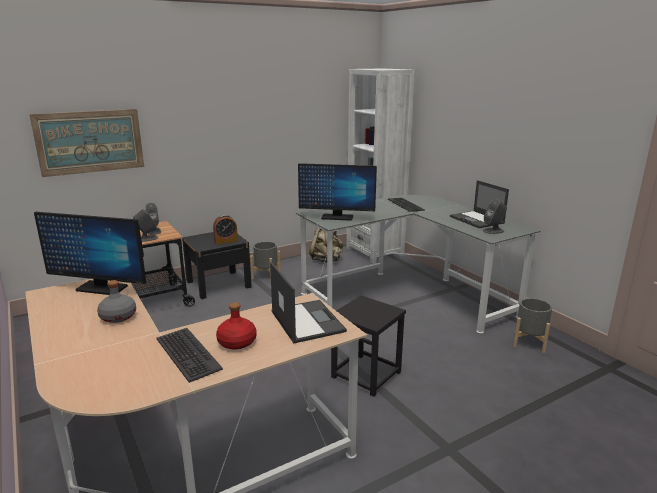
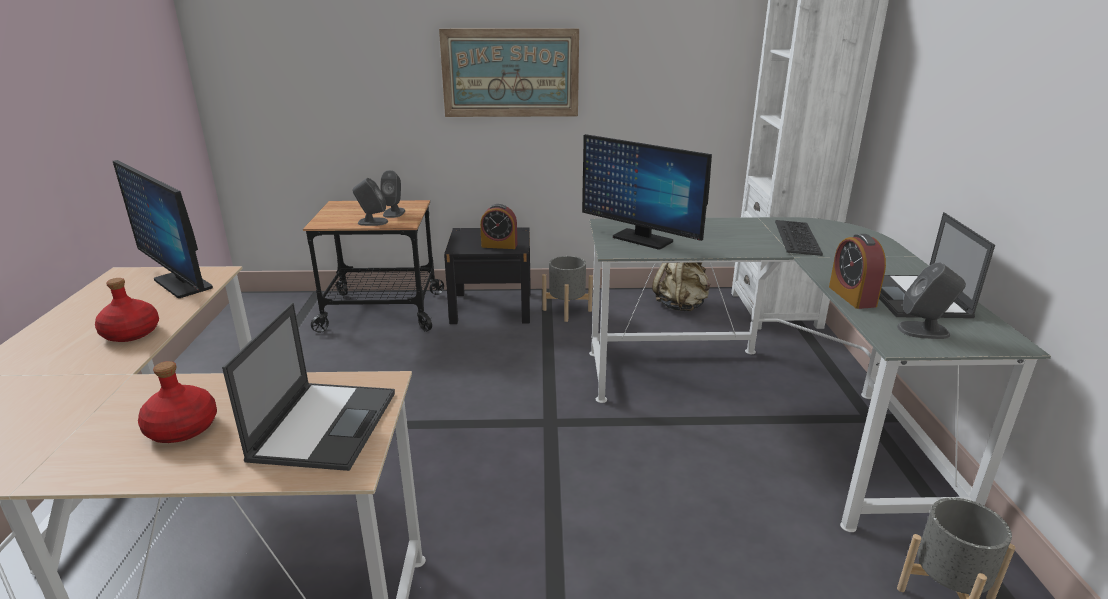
camera: 30 degrees right, 5 degrees up
(90, 142) = (331, 73): picture -> picture (510, 73)
(118, 317) = (131, 333): grey bottle -> red bottle
(187, 354) = (100, 425): keyboard -> none
(366, 374) = (558, 533): black stool -> none
(455, 224) = (852, 296): none -> alarm clock

